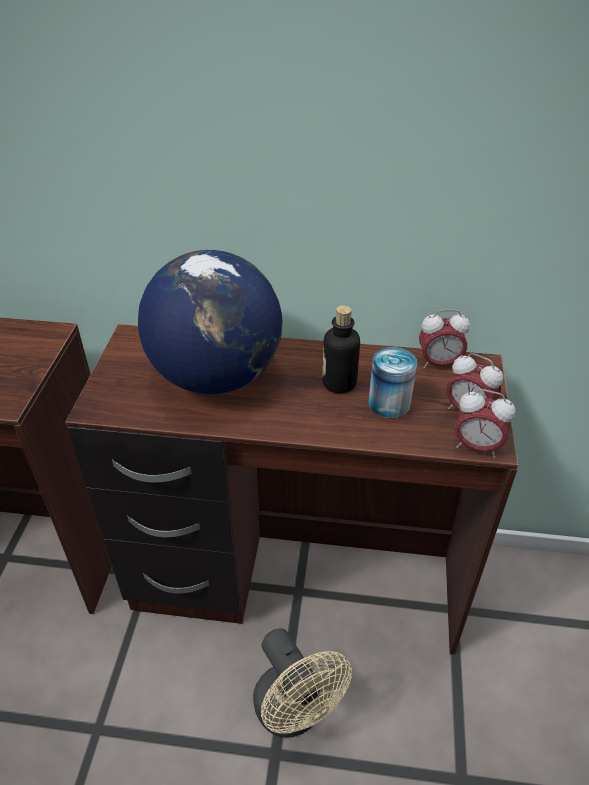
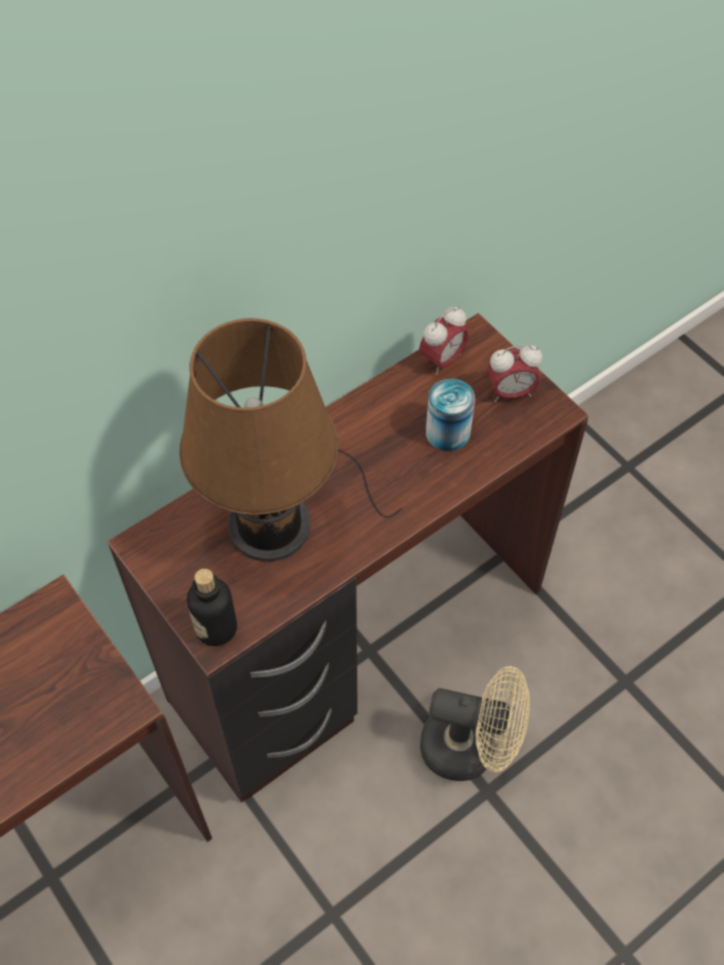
camera: 45 degrees left, 15 degrees up
(216, 376) = (278, 520): globe -> brown table lamp
(339, 383) = (388, 443): bottle -> bottle (216, 628)
(476, 446) = (548, 422): alarm clock -> none

